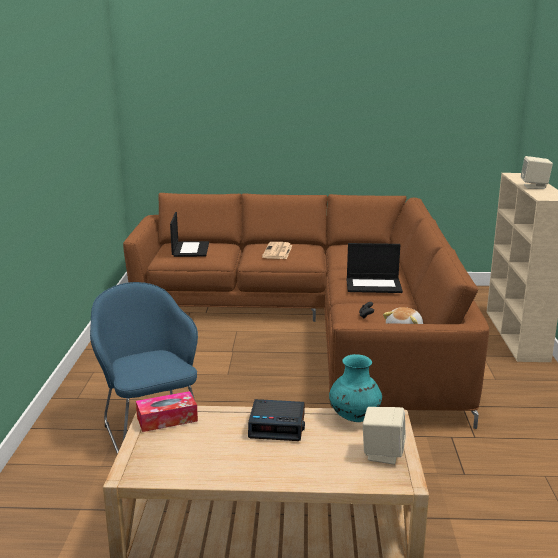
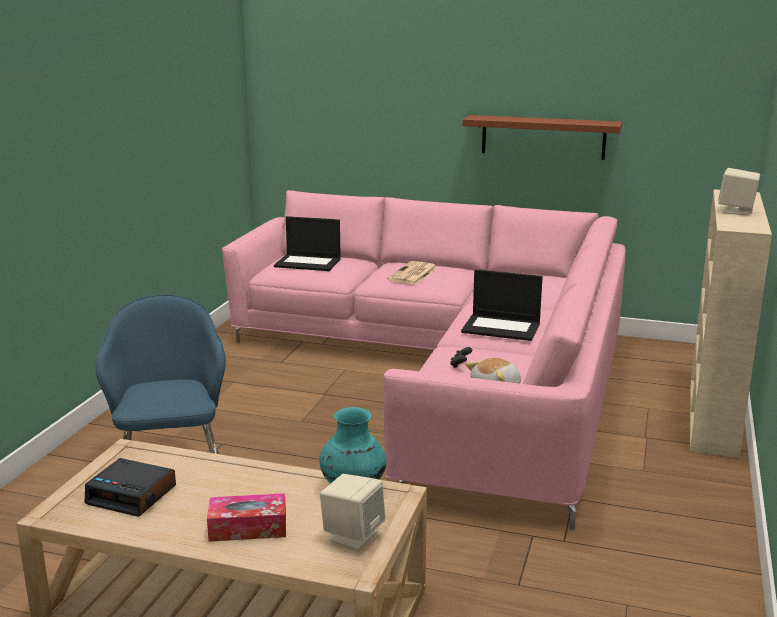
camera: 15 degrees right, 0 degrees up
(167, 419) = (137, 459): tissue box -> tissue box (248, 528)
(190, 249) = (308, 263): laptop -> laptop turned 90 degrees clockwise
(277, 426) = (254, 484): alarm clock -> alarm clock (132, 495)
(319, 325) = (451, 374): brown sofa -> pink sofa
(360, 141) = (543, 137): none -> brown shelf

